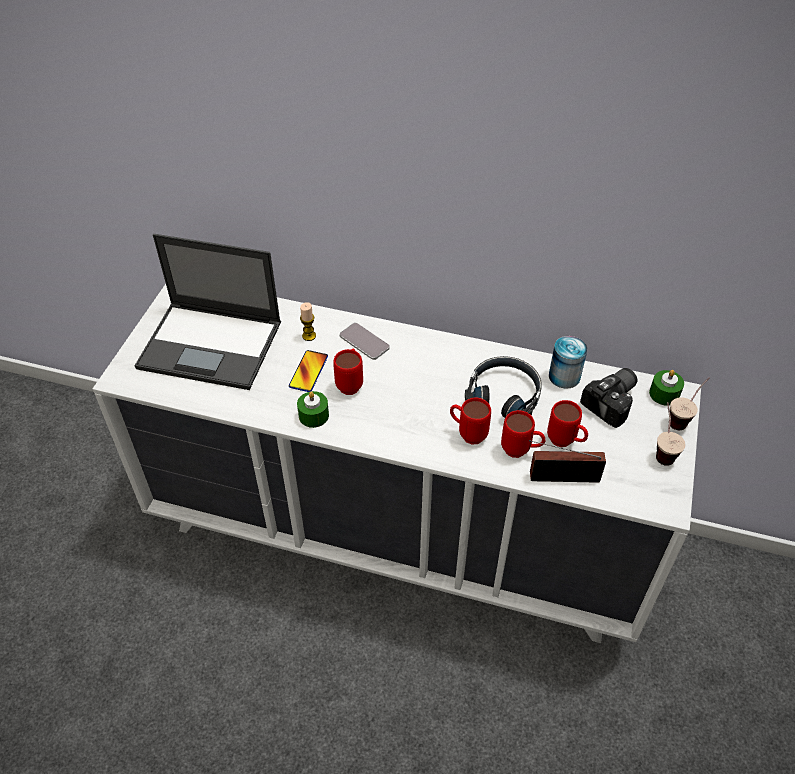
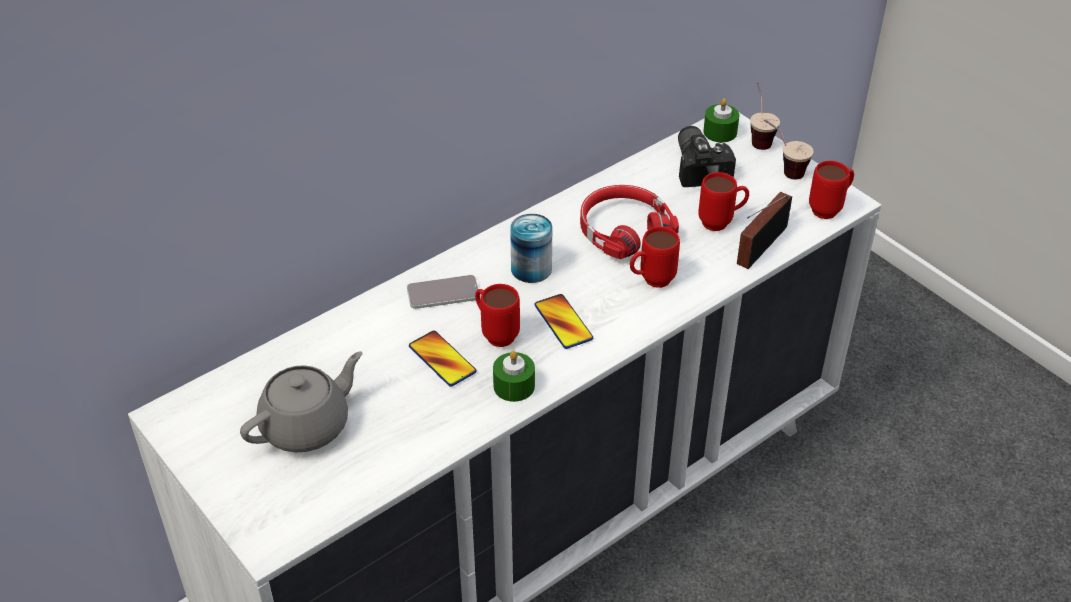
camera: 55 degrees left, 5 degrees down
(212, 345) = (307, 426): laptop -> grey teapot
(309, 336) = (385, 333): candle -> none
(388, 410) = (563, 322): none -> phone
(504, 394) = (623, 230): black headphones -> red headphones
(521, 451) = (706, 257): red mug -> red mug (830, 209)
(564, 376) = (639, 179): can -> can (531, 268)

